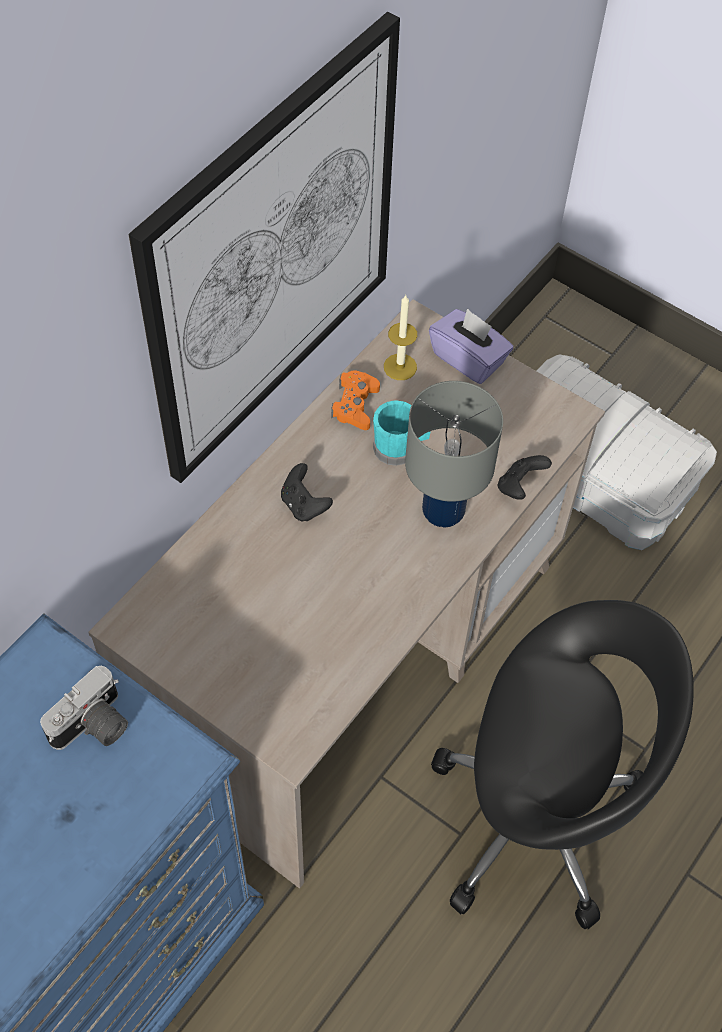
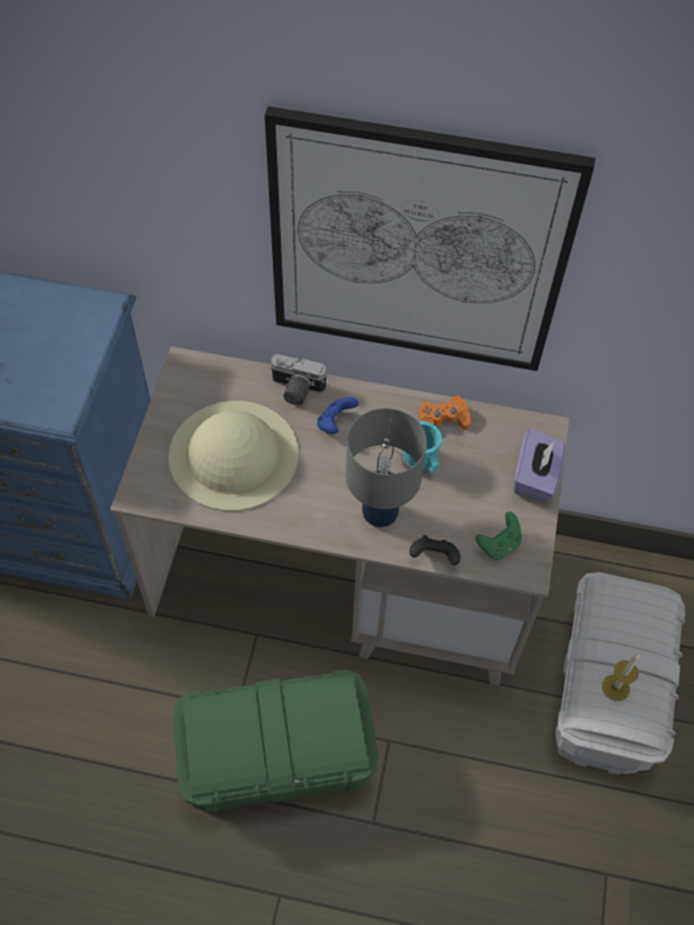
camera: 65 degrees right, 0 degrees up
(93, 727) = (61, 353): camera -> camera (295, 390)
(290, 623) = (233, 455): none -> beige hat
(304, 505) = (335, 423): black game controller -> blue game controller
(400, 367) = (497, 434): candle -> candle (615, 687)
(532, 425) = (499, 545): none -> green game controller
(539, 815) = (277, 759): black office chair -> green storage box

